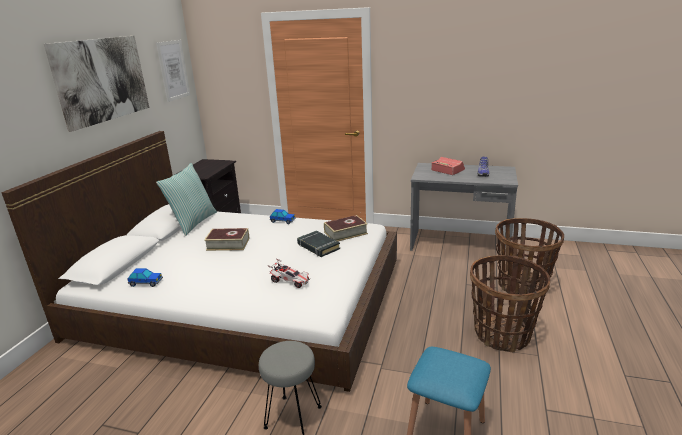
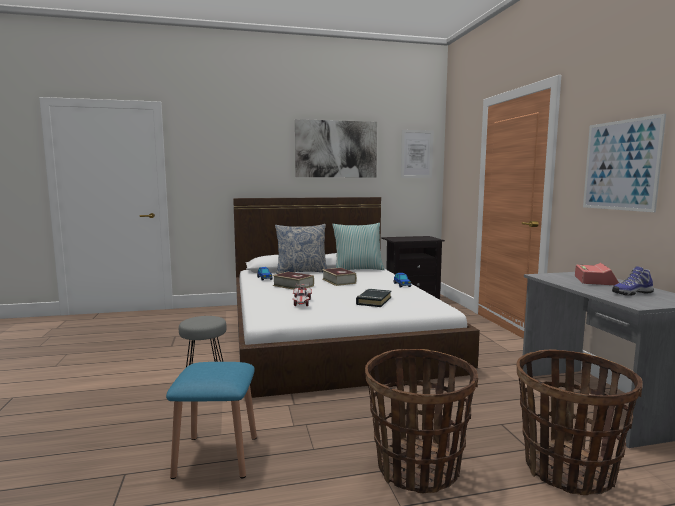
camera: 60 degrees right, 15 degrees down
(151, 254) = (301, 272): none -> pillow
(345, 233) = (414, 303): book -> book (293, 286)
(439, 87) = (620, 165): none -> picture

